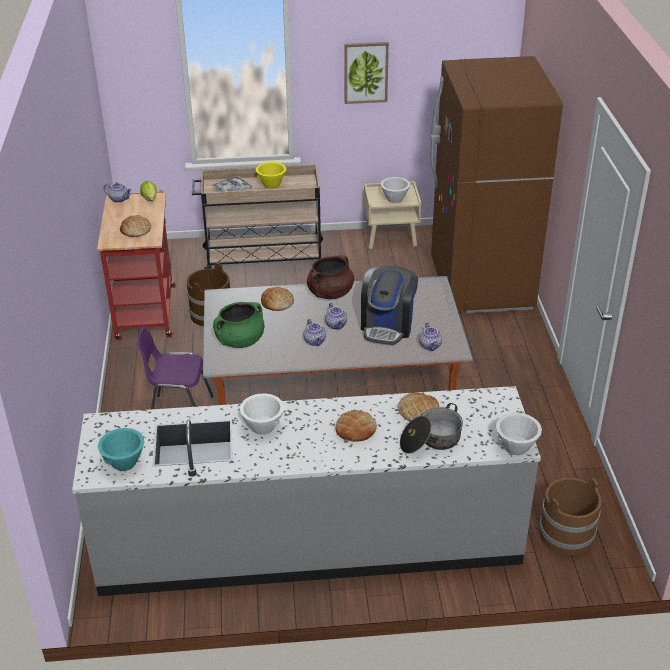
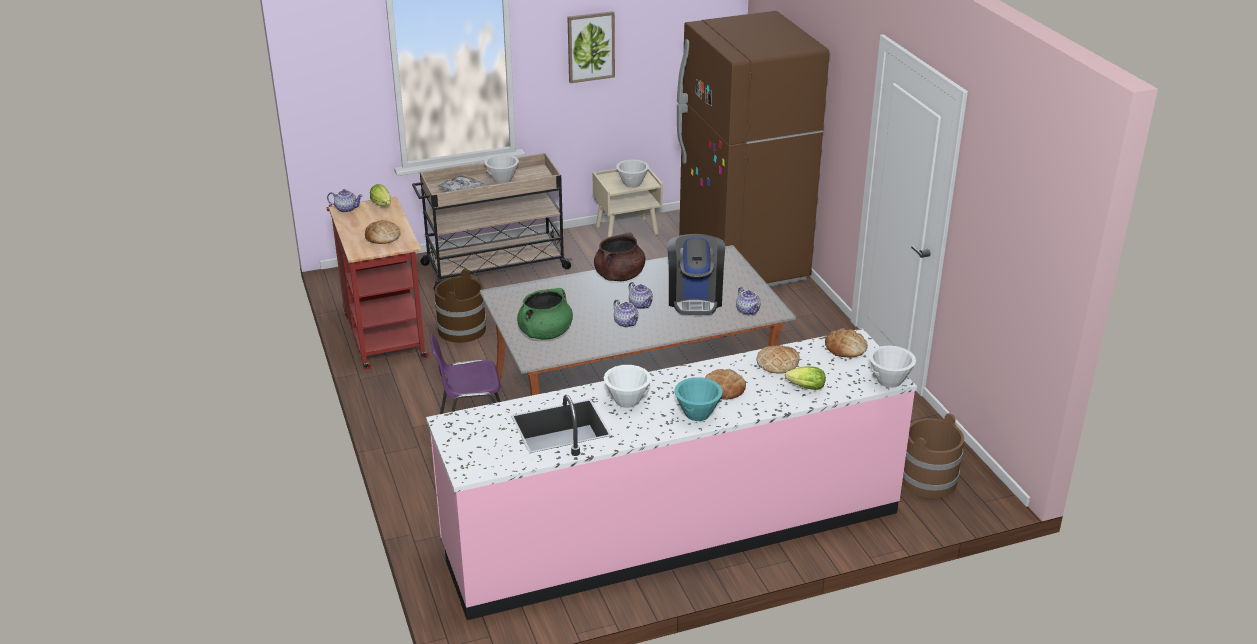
camera: 15 degrees left, 5 degrees down
(124, 463) = (497, 455): turquoise bowl -> turquoise bowl (698, 414)
(272, 185) = (502, 180): yellow bowl -> white bowl
(277, 302) = (566, 292): bread -> bread (845, 347)
(309, 542) = (672, 530): grey counter -> pink counter
(431, 440) = (804, 387): cooking pot -> lettuce

